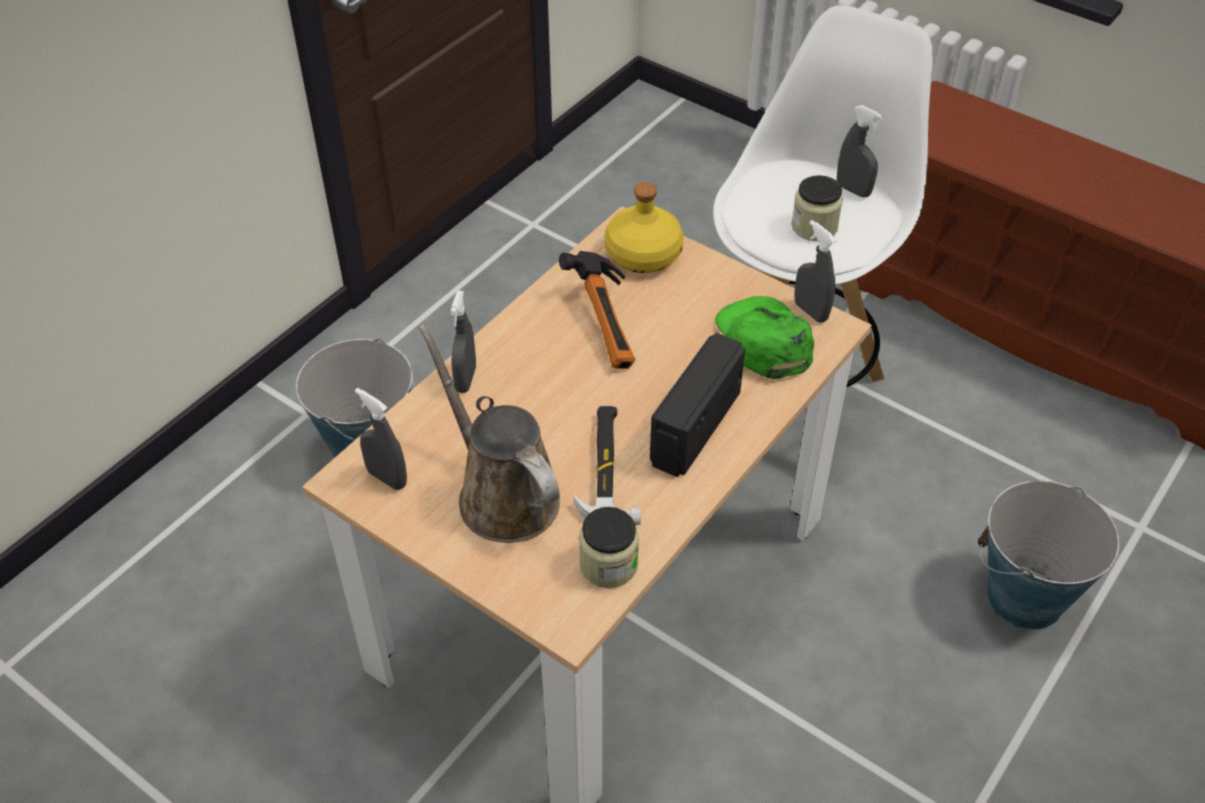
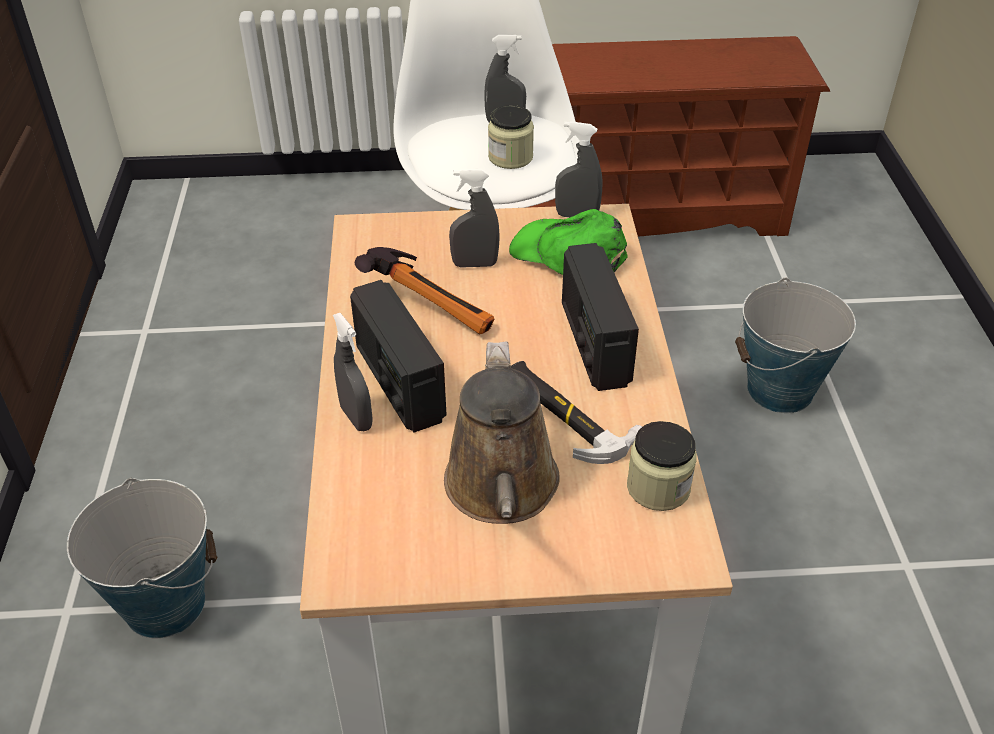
camera: 40 degrees left, 5 degrees down
(387, 478) = (380, 546): grey spray bottle -> grey spray bottle (475, 264)
(502, 493) = (502, 490): brown watering can -> brown watering can turned 105 degrees counterclockwise
(520, 371) = (398, 383): none -> radio
(642, 254) = (396, 241): yellow bottle -> none

